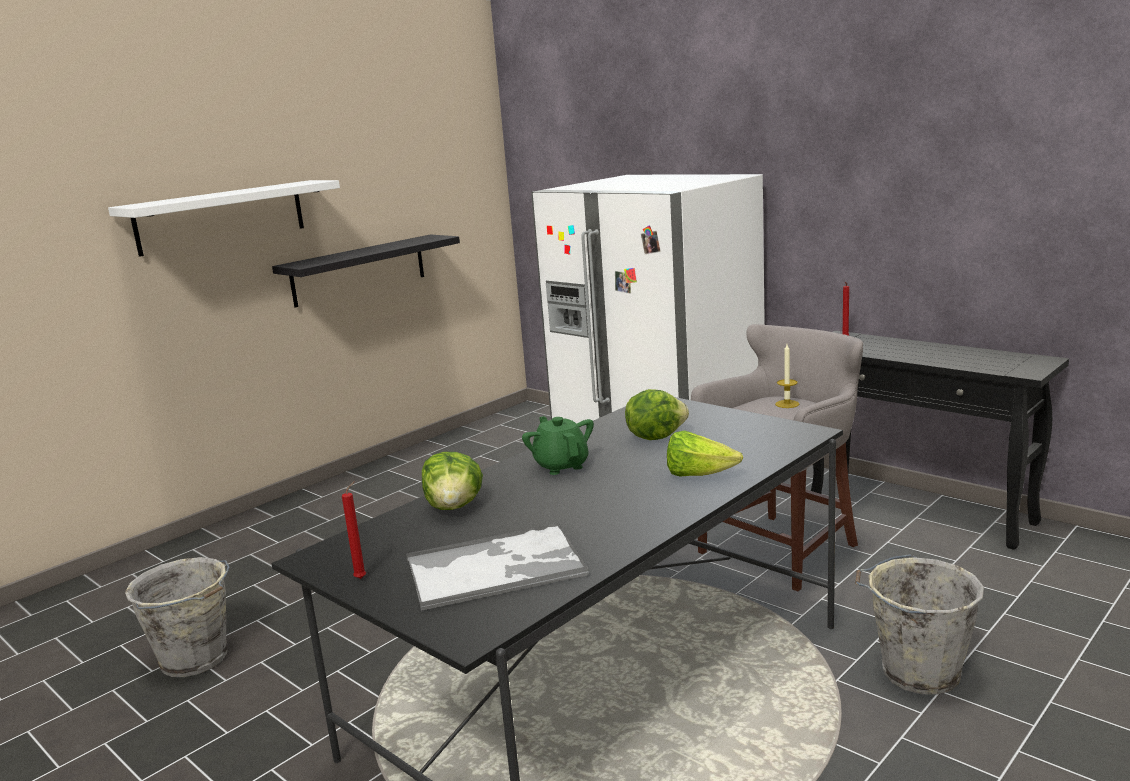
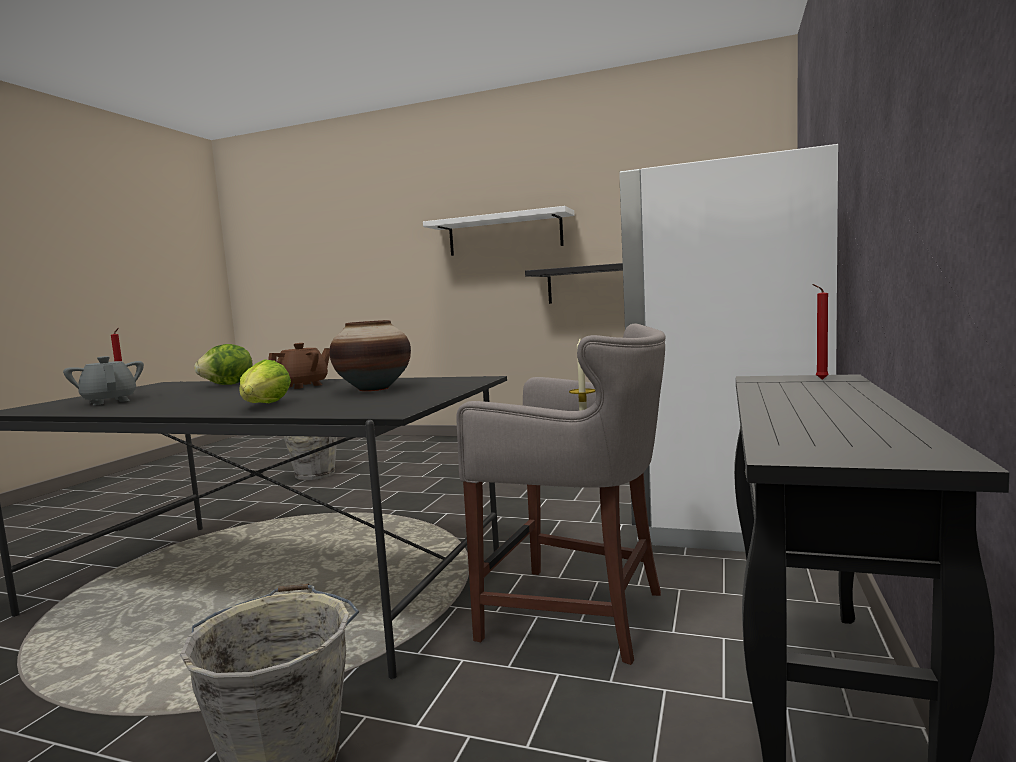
camera: 65 degrees right, 10 degrees down
(497, 567) = (110, 401): tray -> grey teapot
(561, 465) = (303, 386): green teapot -> brown teapot
(655, 436) = (374, 389): lettuce -> vase

